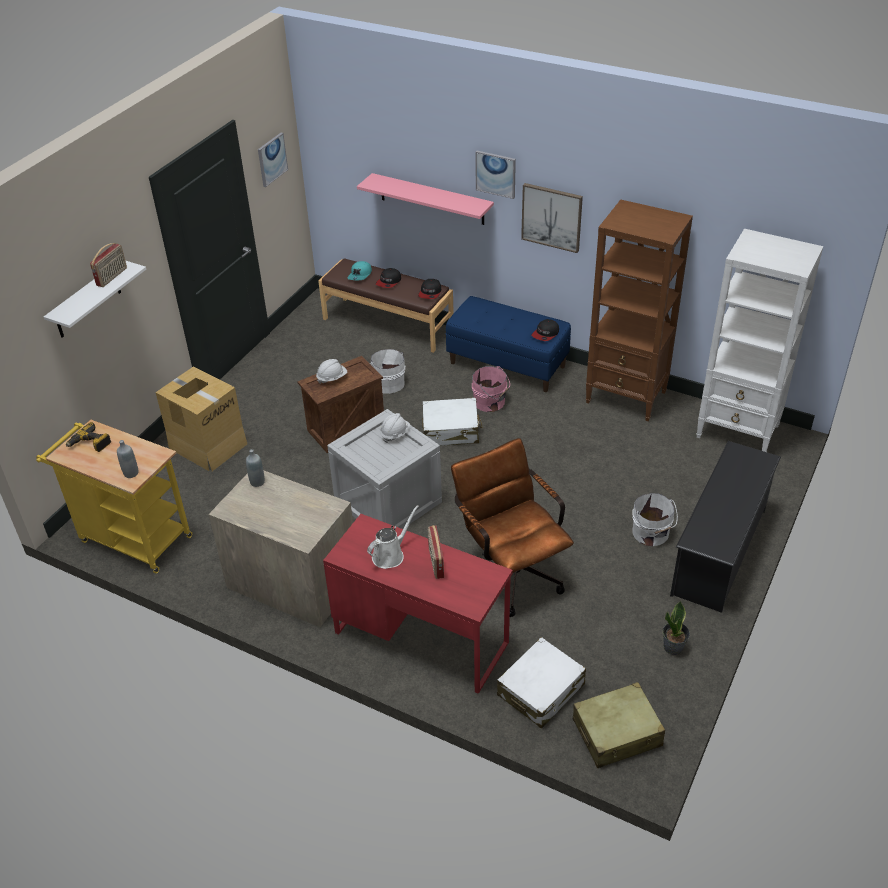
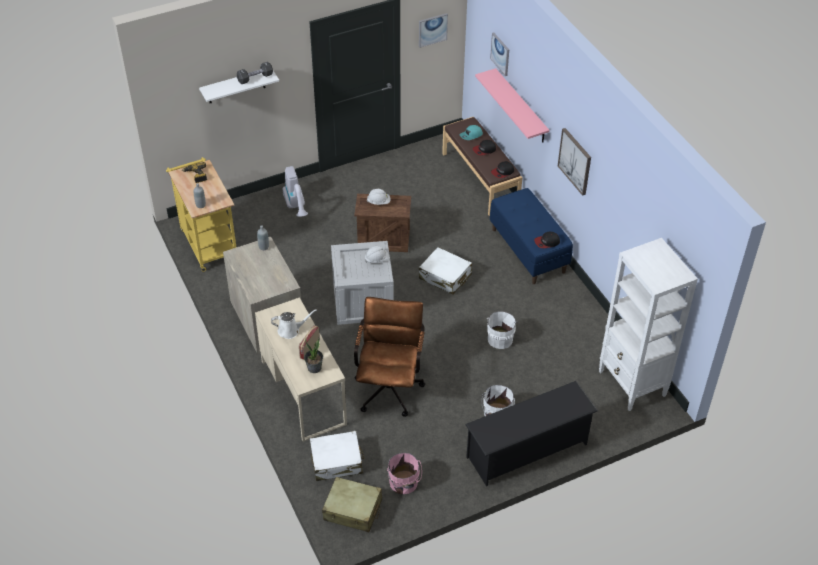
camera: 35 degrees right, 5 degrees up
(112, 277) = (255, 78): radio -> black dumbbell
(208, 445) = (296, 207): cardboard box -> vacuum cleaner
(388, 383) = (439, 222): white bucket -> white bucket (500, 338)
(421, 637) = (303, 392): red desk -> beige desk
(490, 403) = (489, 271): pink bucket -> pink bucket (403, 483)
(495, 174) = (552, 111): picture -> picture (500, 54)
(626, 397) = (583, 317): brown bookcase -> none
(673, 647) = (435, 486): potted plant -> potted plant (314, 368)

